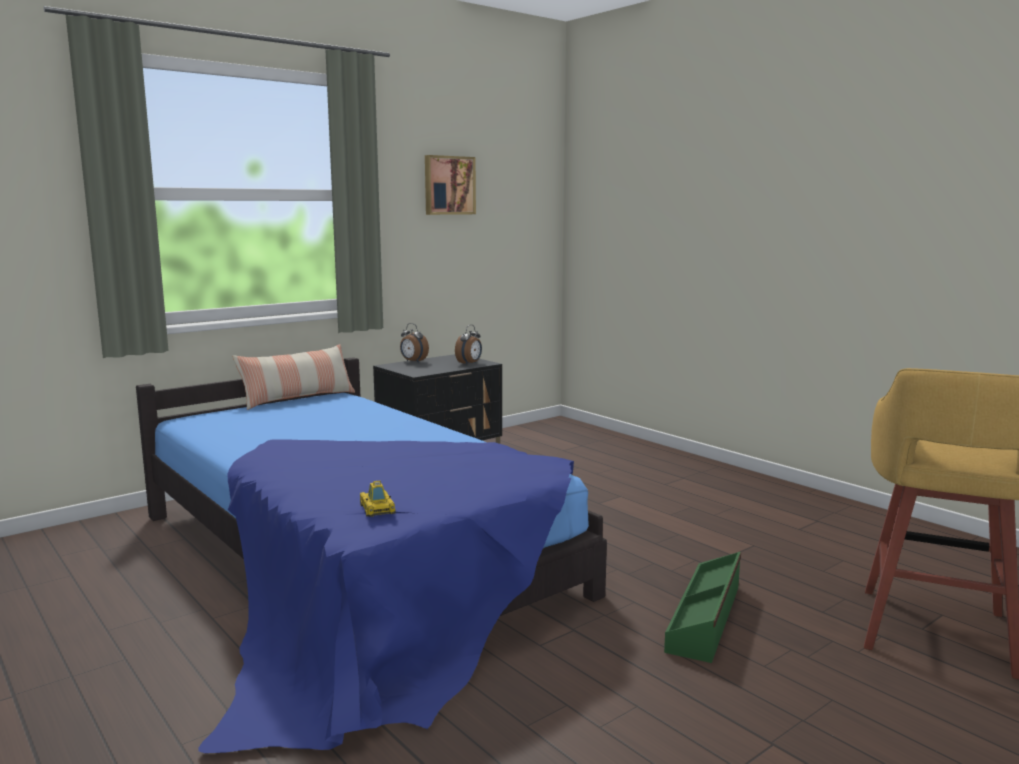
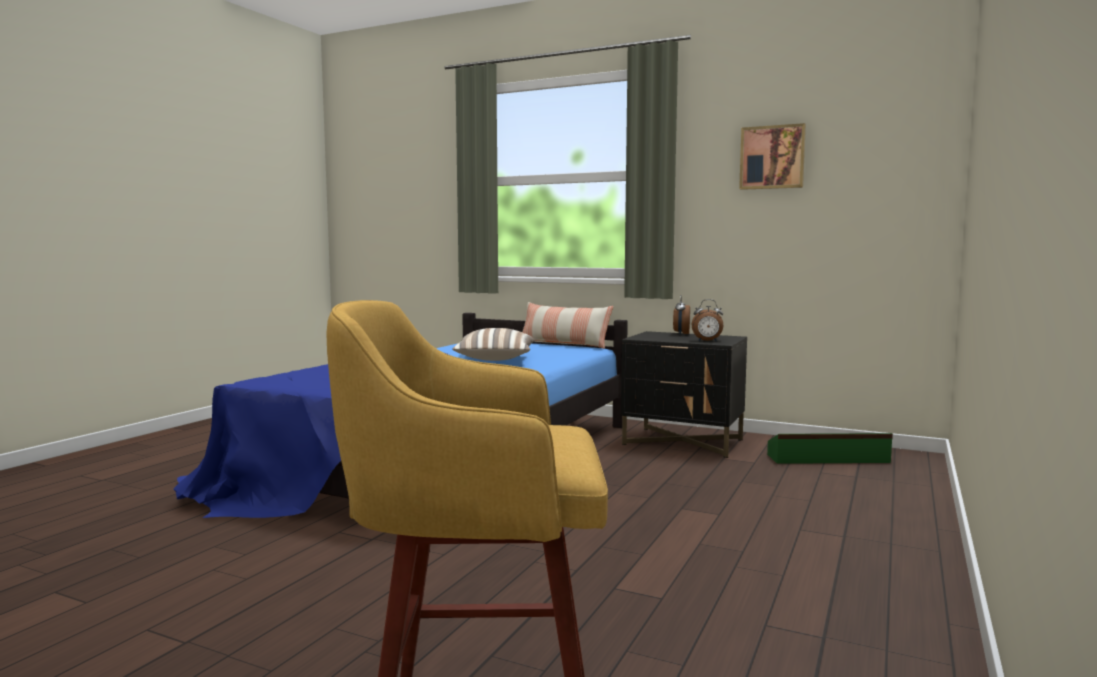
camera: 65 degrees right, 5 degrees down
(356, 430) = (495, 360): none -> pillow
(377, 509) = (293, 377): toy car -> none
(706, 618) = (428, 589): green storage box -> green storage box (828, 459)

